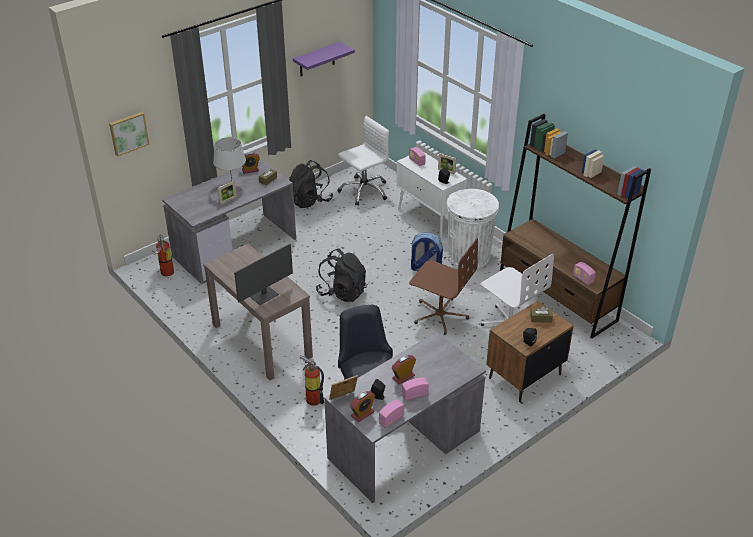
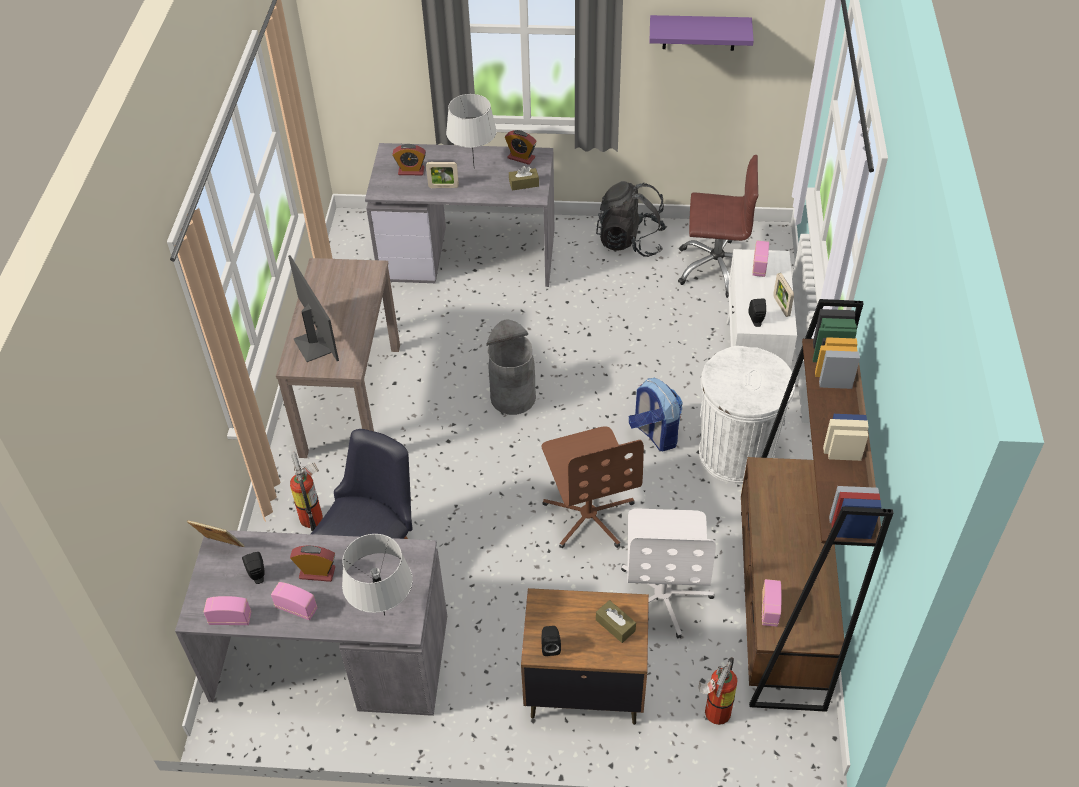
camera: 45 degrees right, 10 degrees up
(128, 133) = (346, 32): picture -> none
(166, 273) = (360, 243): fire extinguisher -> fire extinguisher (714, 714)
(264, 295) = (315, 344): monitor -> monitor turned 120 degrees counterclockwise
(342, 292) = (513, 397): black backpack -> grey trash can
(362, 414) = (213, 585): alarm clock -> alarm clock (411, 171)
(364, 191) = (716, 268): white office chair -> brown office chair
(456, 371) = (384, 615): none -> grey table lamp

